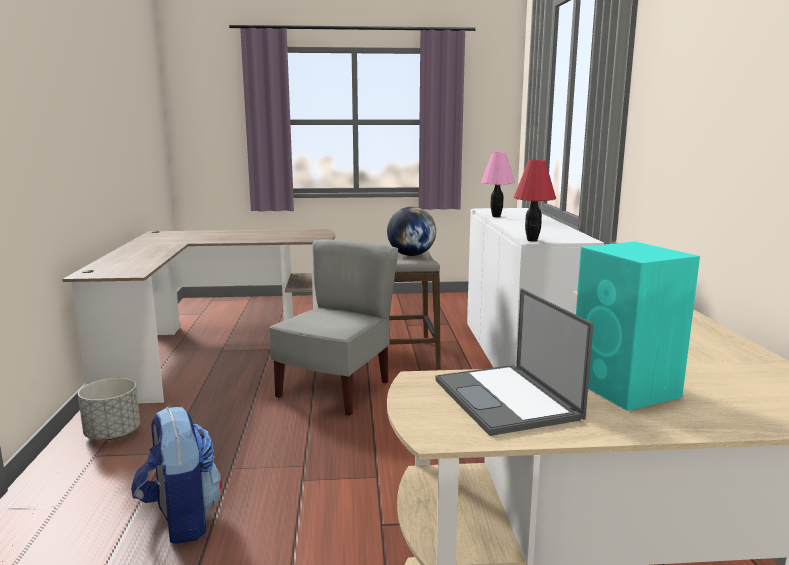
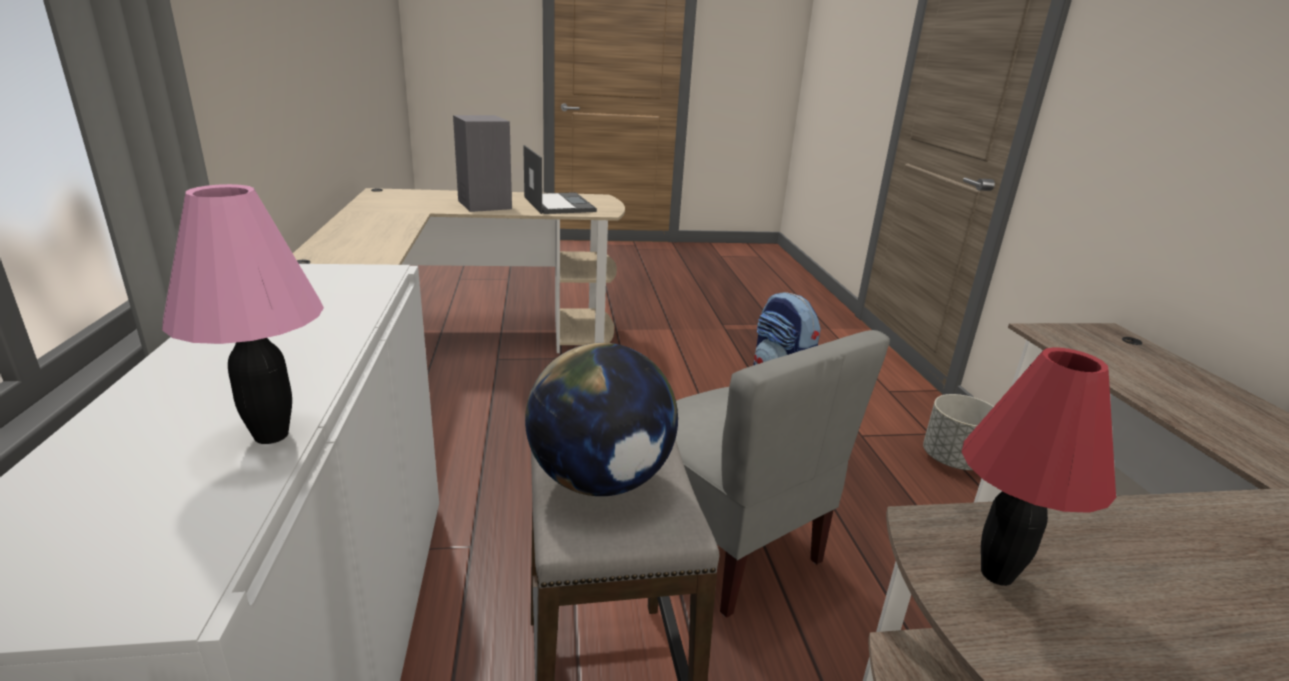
camera: 175 degrees right, 10 degrees up
(336, 390) = (725, 545): grey chair -> grey chair turned 60 degrees counterclockwise
(532, 240) = (383, 272): red table lamp -> red table lamp (995, 575)
(626, 389) = (484, 204): turquoise speaker -> grey speaker

